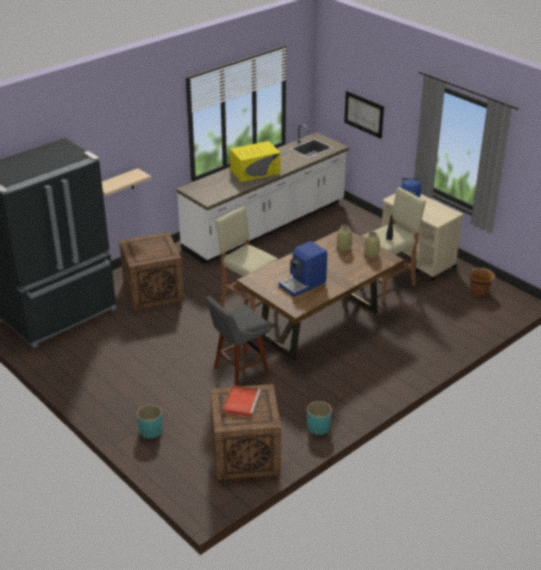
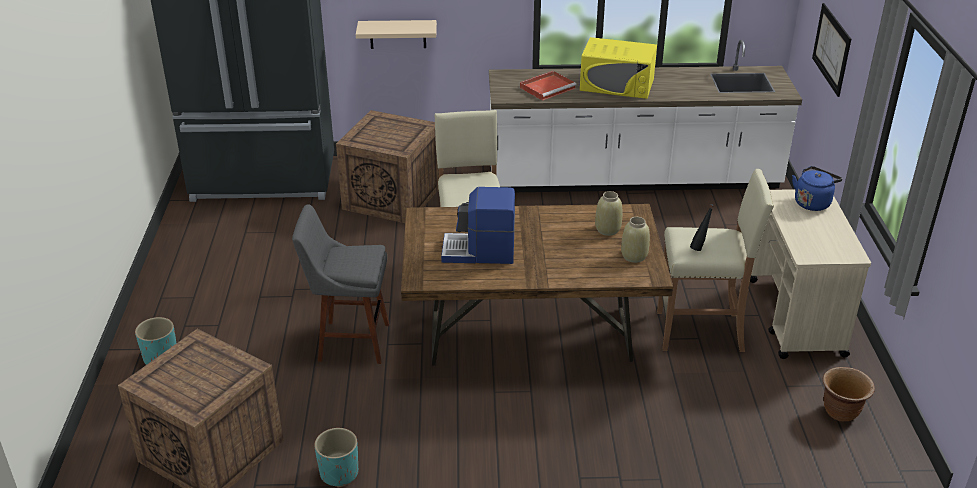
camera: 40 degrees right, 0 degrees up
(241, 402) = (202, 365): red tray -> red tray (548, 87)

